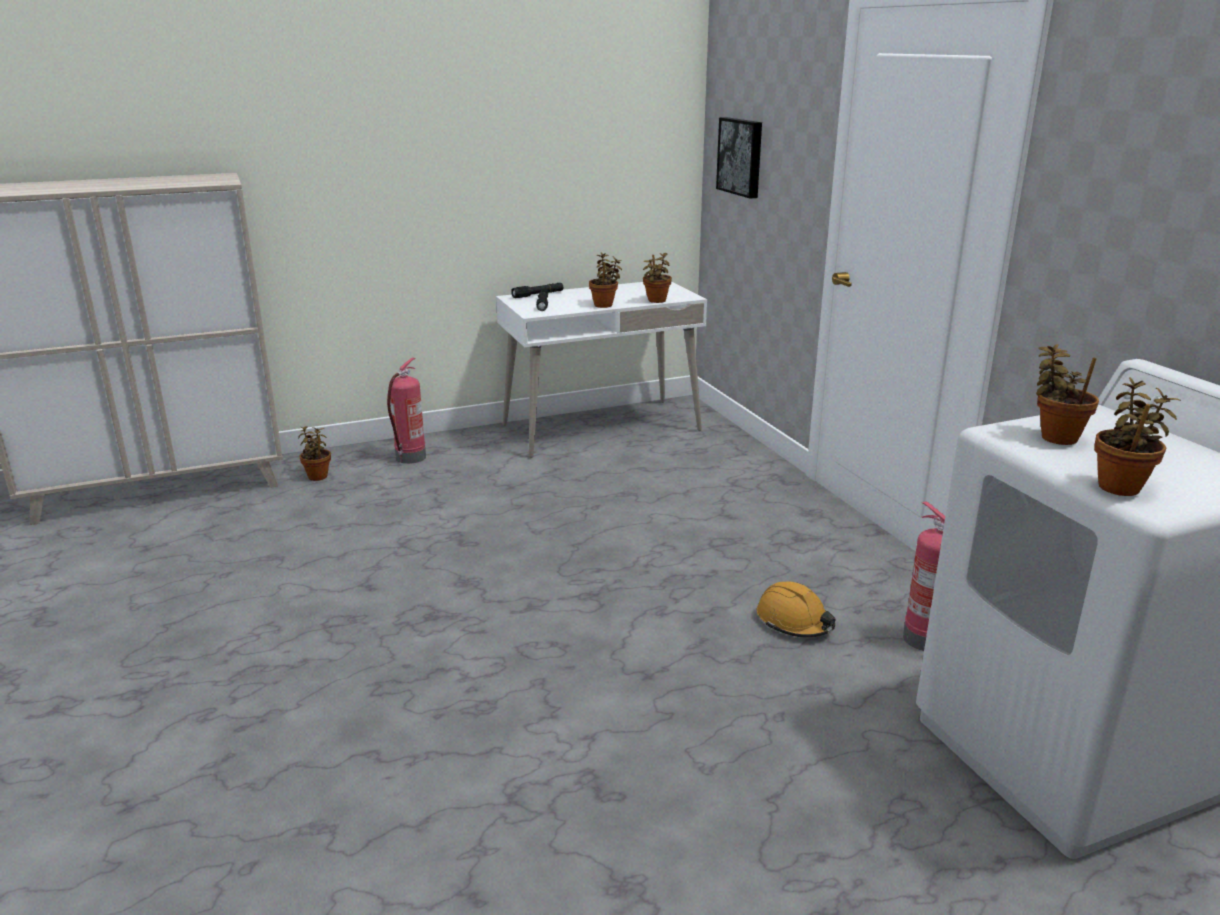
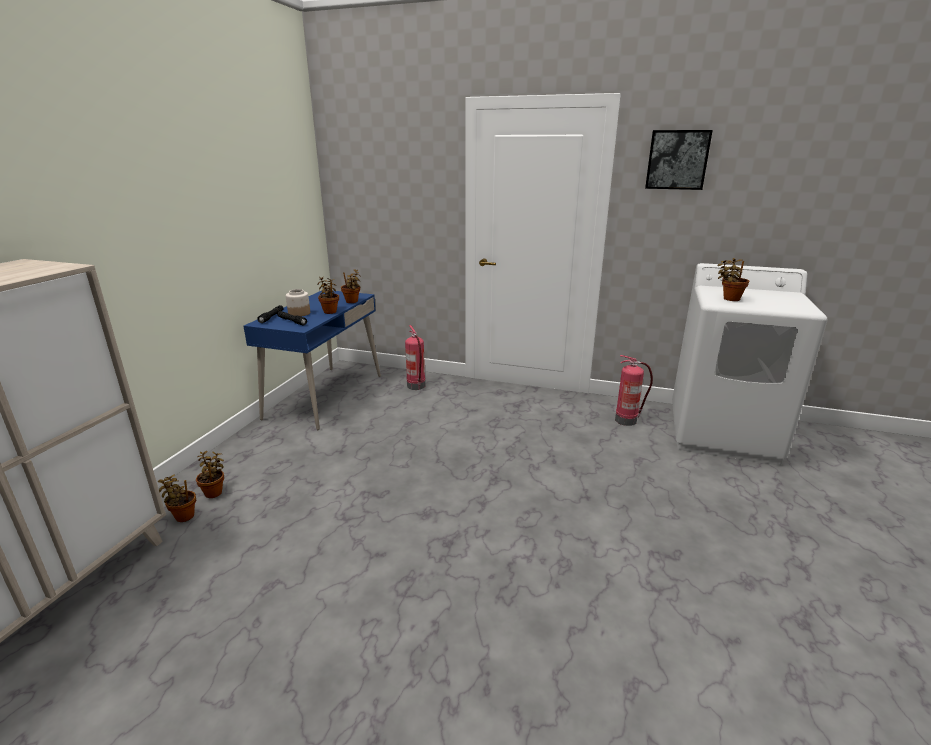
camera: 50 degrees left, 0 degrees up
(410, 458) = (235, 468): fire extinguisher -> fire extinguisher (417, 386)
(570, 298) = (299, 313): none -> jar
(601, 428) = (325, 396): white desk -> blue desk
(741, 156) = (370, 203): picture -> picture (677, 160)
(794, 622) = (583, 440): orange hard hat -> none
(1121, 486) = (787, 307): potted plant -> potted plant (214, 492)

